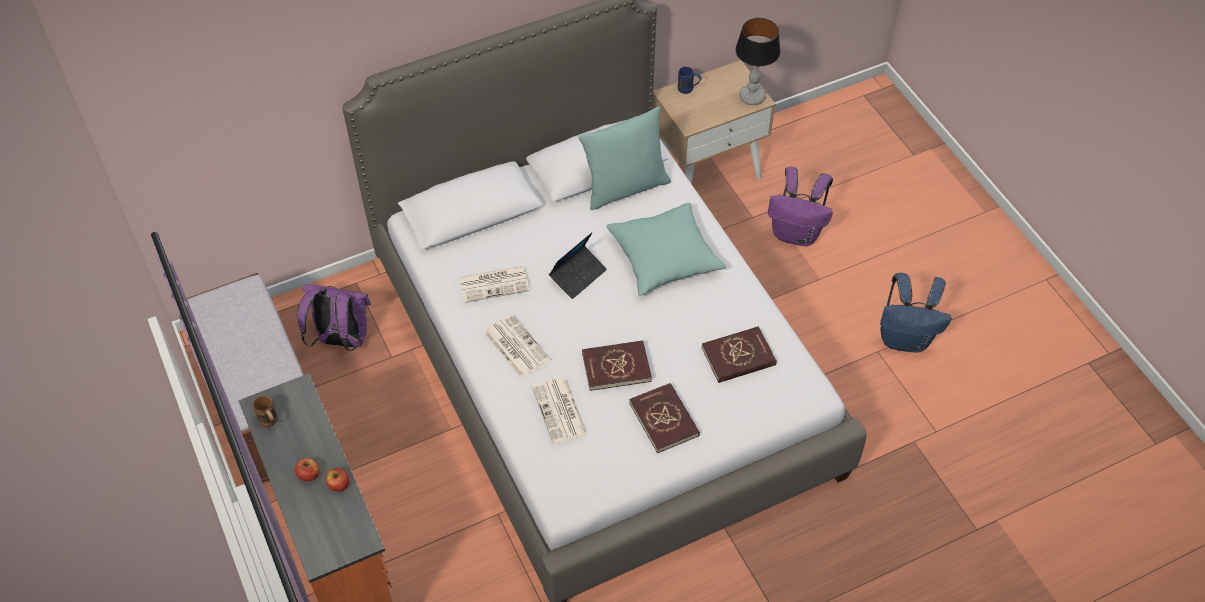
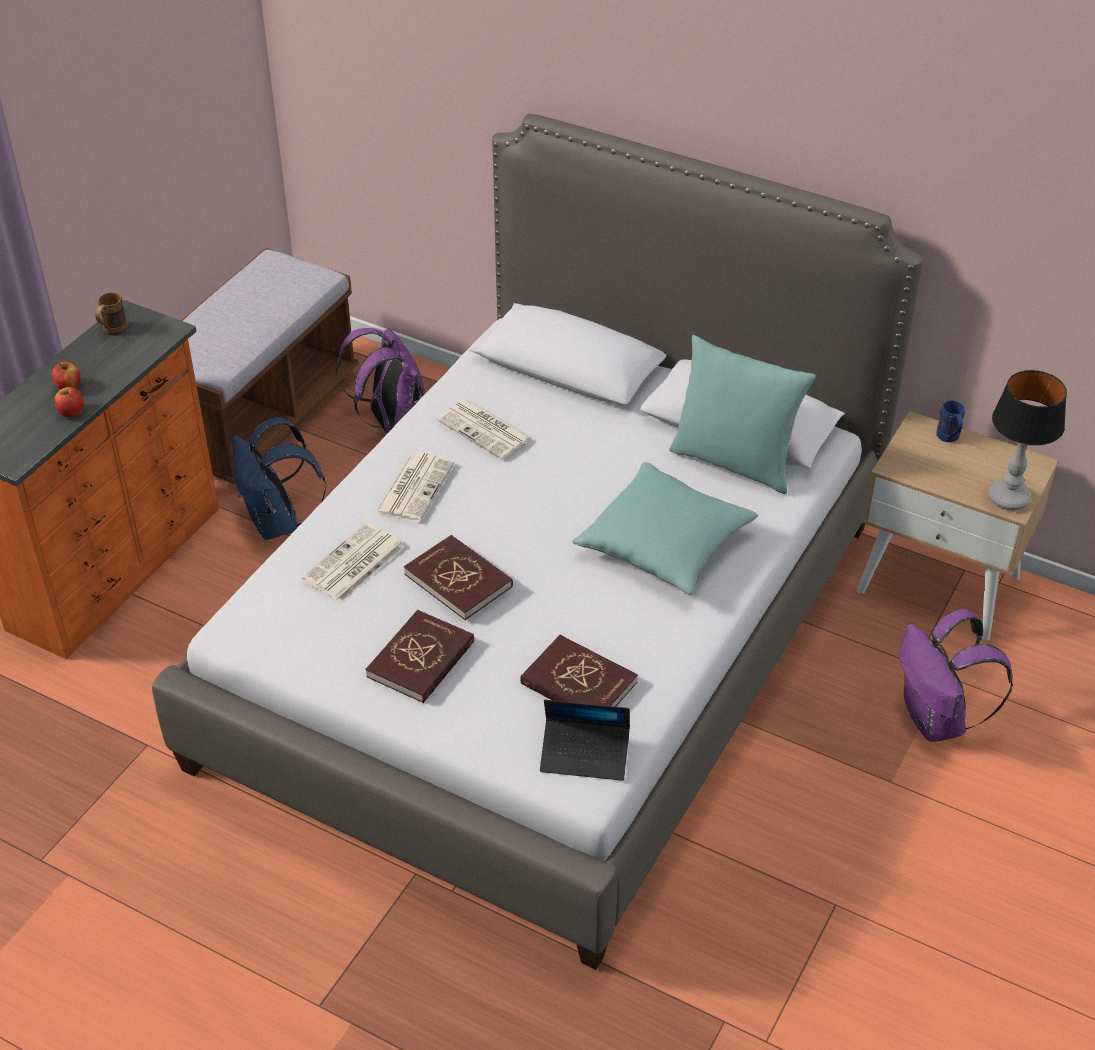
camera: 55 degrees right, 10 degrees down
(578, 275) = (562, 486): laptop -> laptop (585, 755)
(905, 339) = (888, 927): blue backpack -> blue backpack (278, 523)

